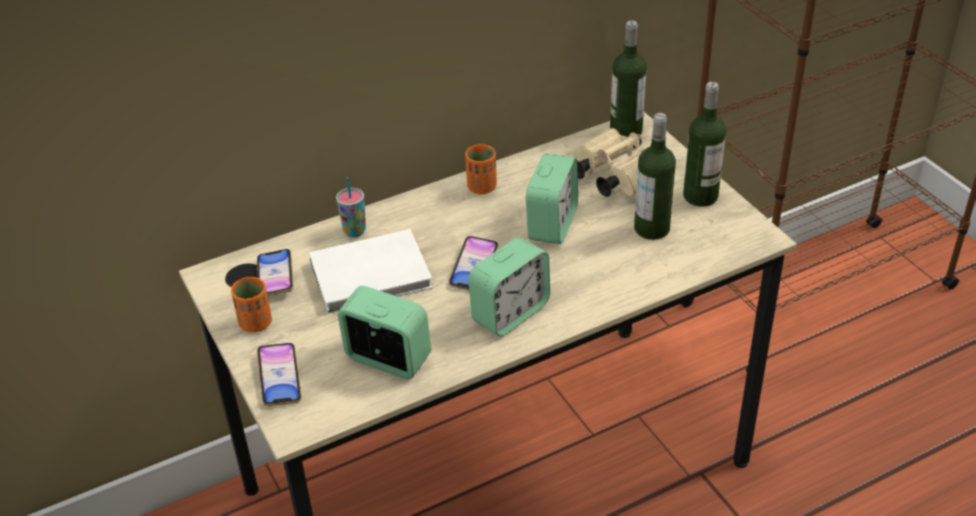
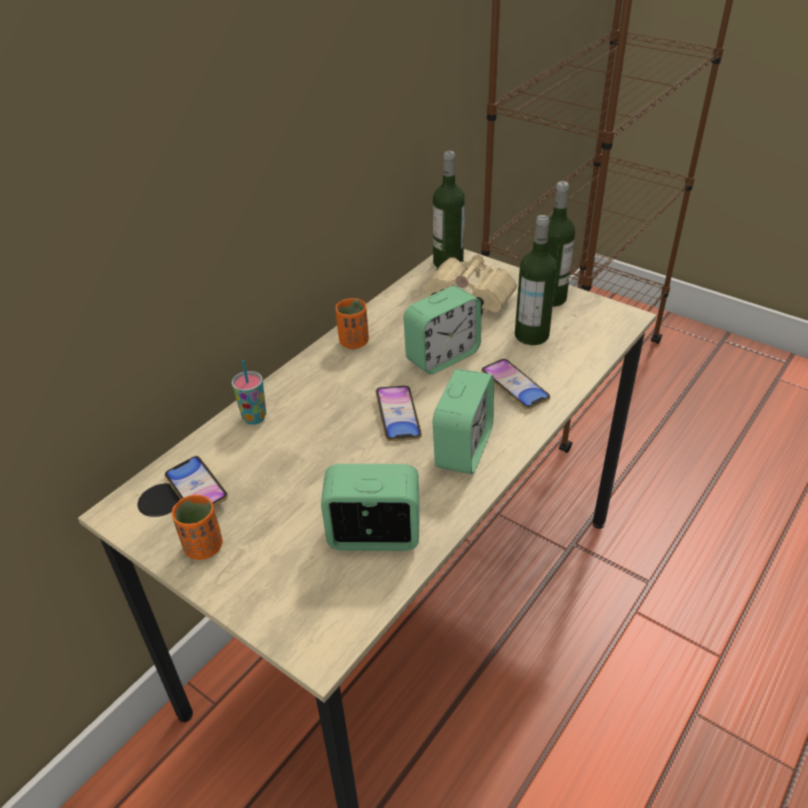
camera: 25 degrees left, 0 degrees up
(279, 378) = (268, 599): phone -> phone (514, 387)
(374, 275) = (303, 455): white book -> none
(552, 224) = (442, 356): alarm clock -> alarm clock turned 60 degrees clockwise

